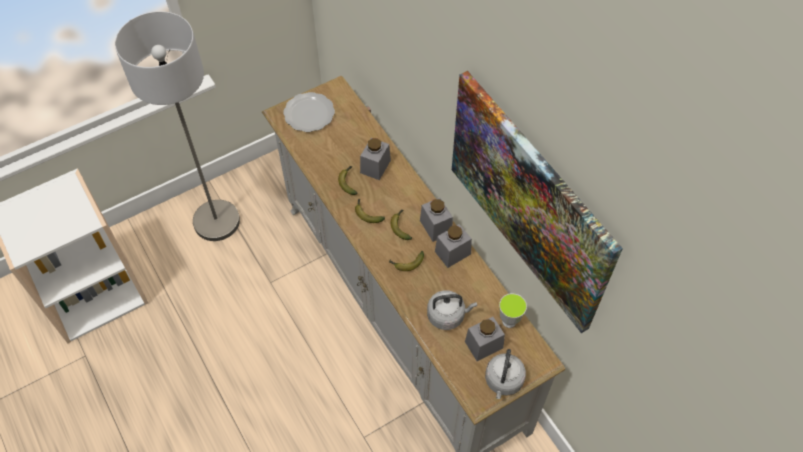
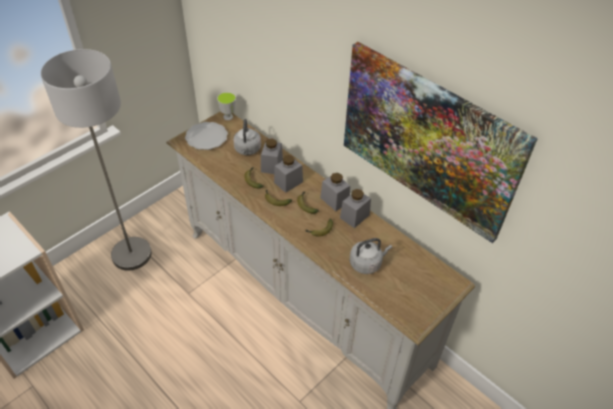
camera: 15 degrees left, 10 degrees down
(483, 345) = (404, 280): grey jar -> grey jar (288, 182)
(503, 382) = (430, 305): grey kettle -> grey kettle (247, 150)
(509, 321) = (417, 258): cup -> cup (228, 117)

